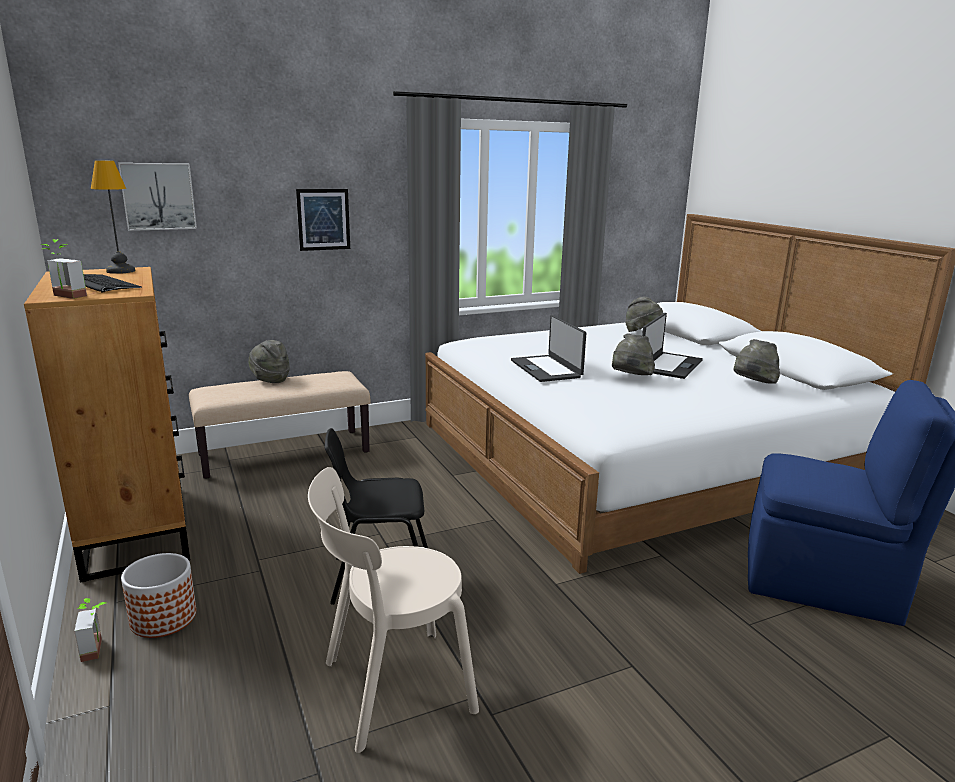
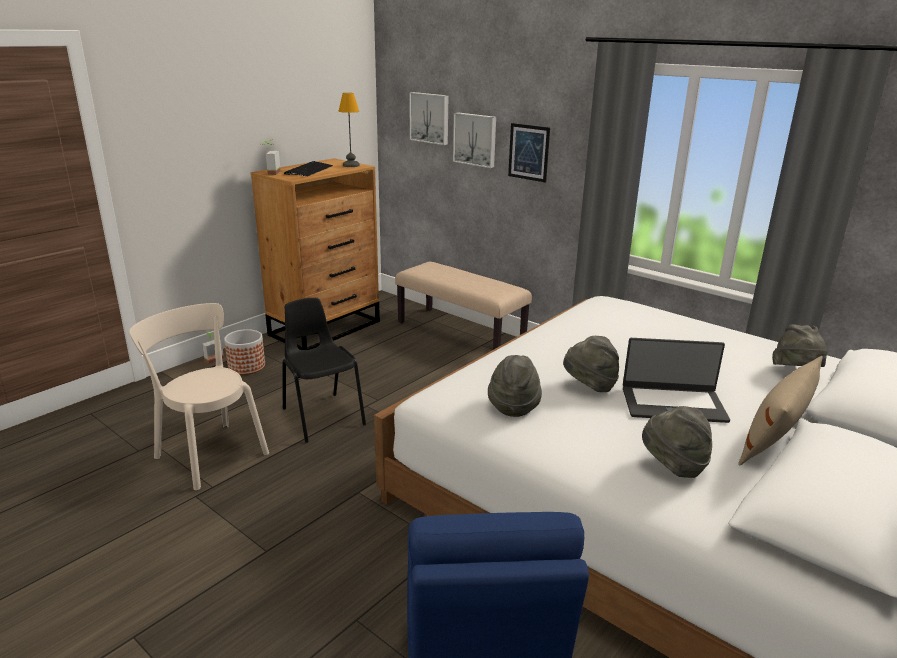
camera: 65 degrees right, 5 degrees up
(243, 215) = (475, 139): none -> picture
(270, 379) = (466, 272): grey hat -> grey hat (513, 405)
(546, 369) = (563, 343): laptop -> none
(722, 357) = (775, 437): none -> beige pillow

